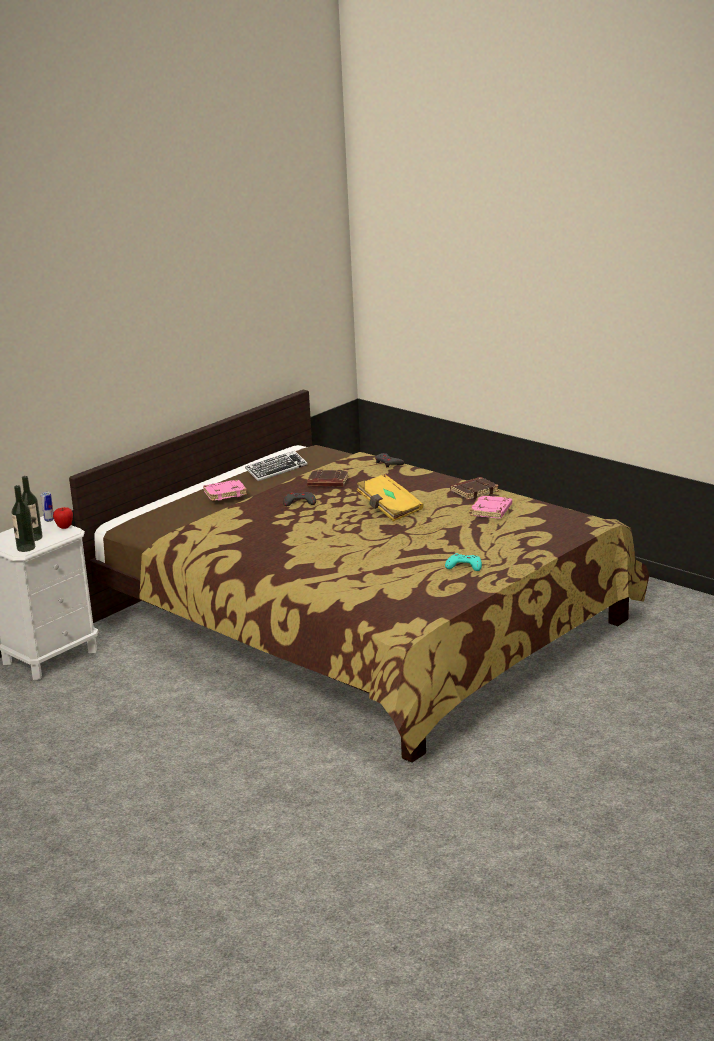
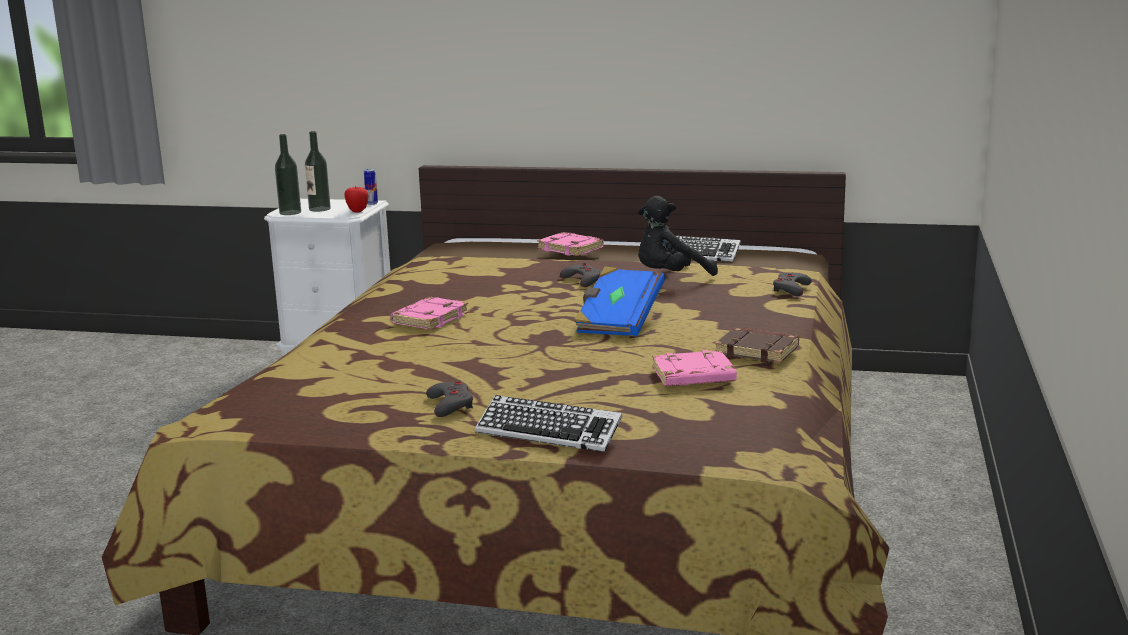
camera: 60 degrees right, 5 degrees down
(314, 551) = (429, 319): none -> pink book
(327, 482) = (670, 277): brown book -> black plush toy
(389, 509) = (618, 322): yellow book -> blue book
(464, 566) = (450, 404): turquoise game controller -> grey game controller
(525, 552) = (548, 432): none -> keyboard

